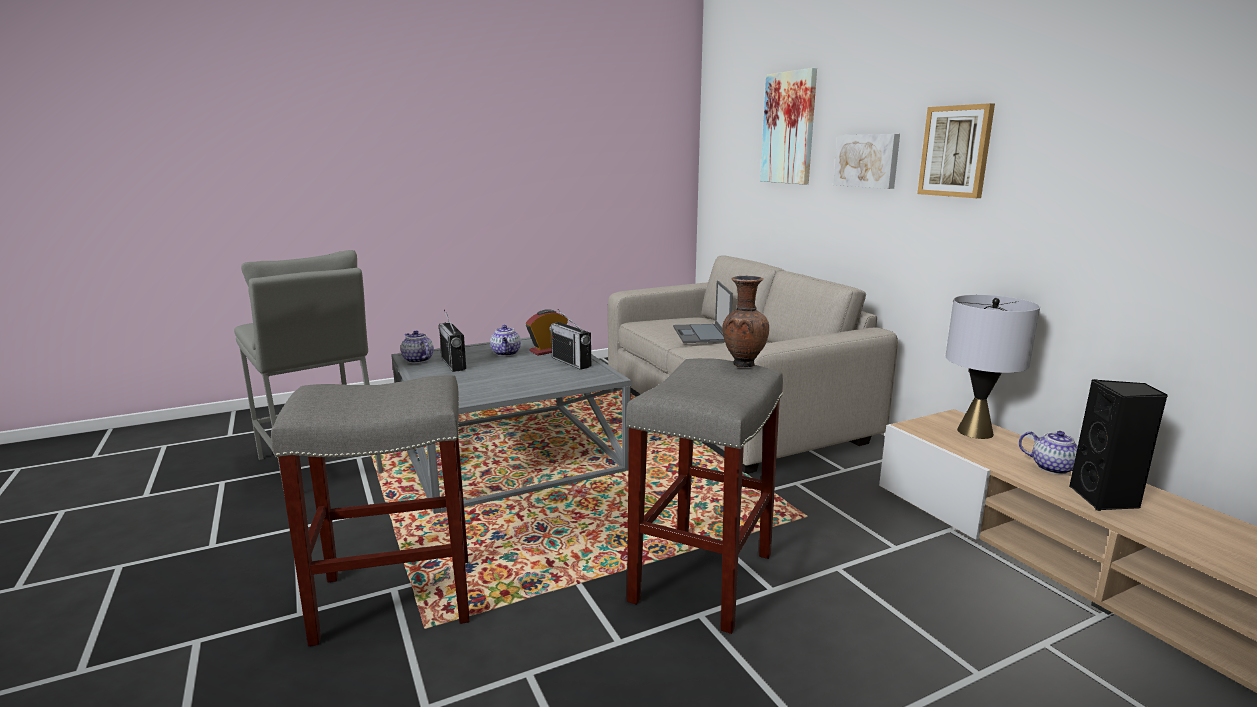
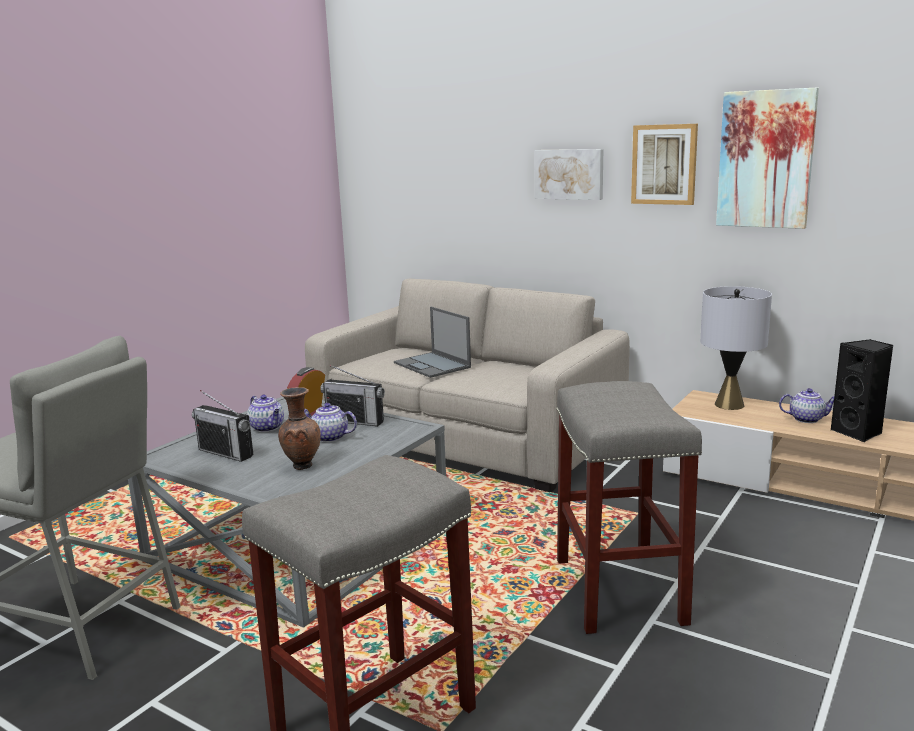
camera: 30 degrees left, 0 degrees up
(417, 360) = (174, 459): teapot -> teapot (329, 437)
(743, 364) = (625, 382): brown vase -> brown vase (301, 466)
(789, 128) = (468, 142): picture -> picture (765, 159)

